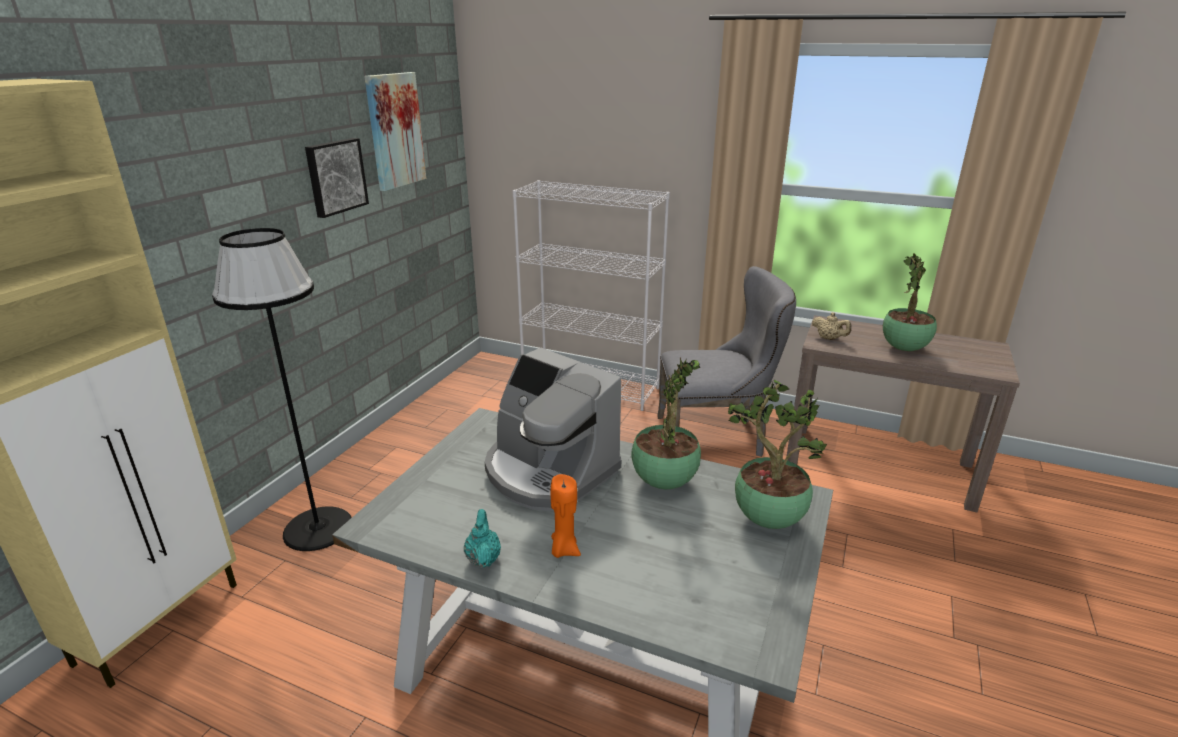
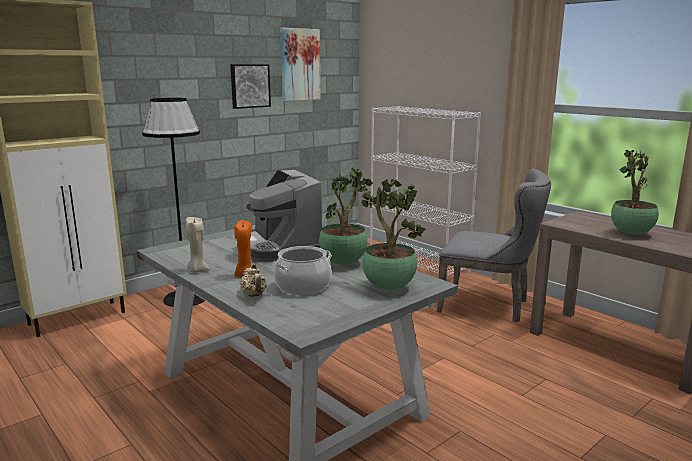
camera: 25 degrees right, 10 degrees down
(483, 558) = (197, 270): turquoise teapot -> beige candle
(664, 550) = (303, 286): none -> cooking pot
(829, 338) = (570, 222): beige teapot -> beige teapot (254, 295)

